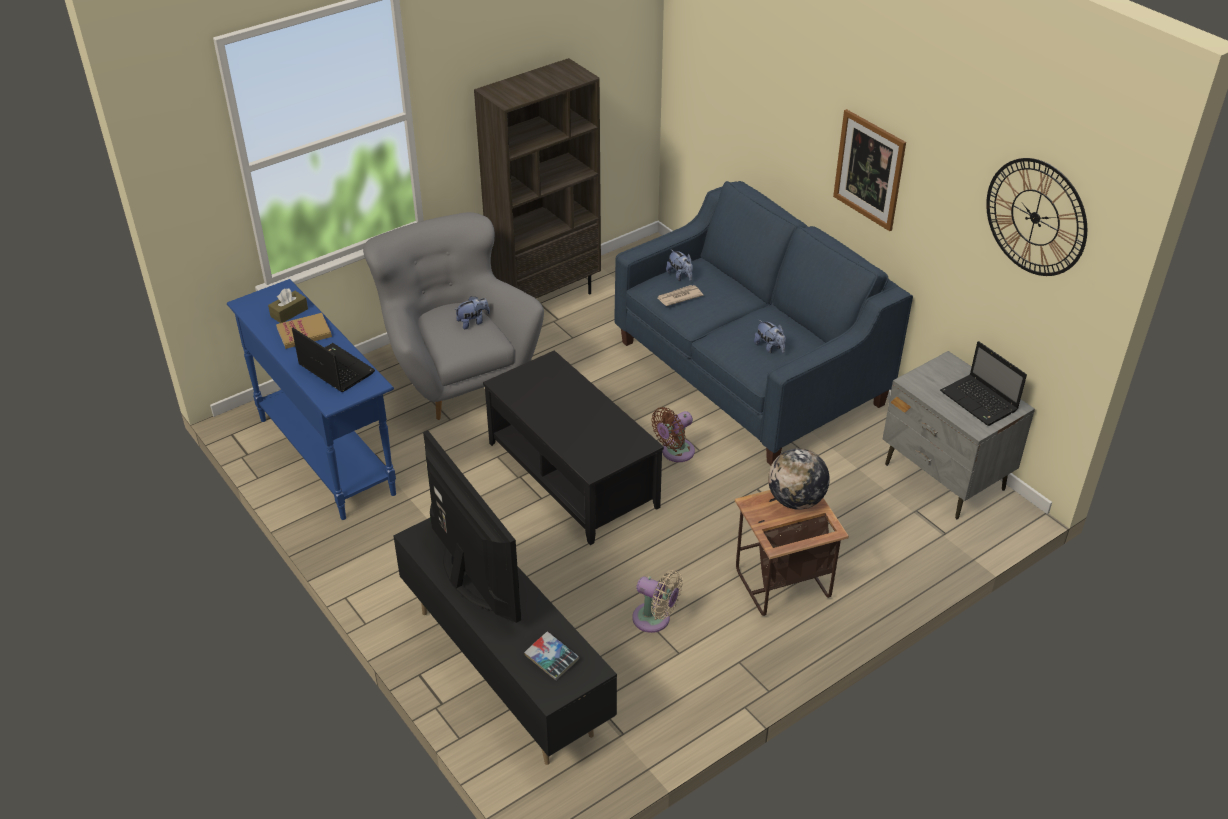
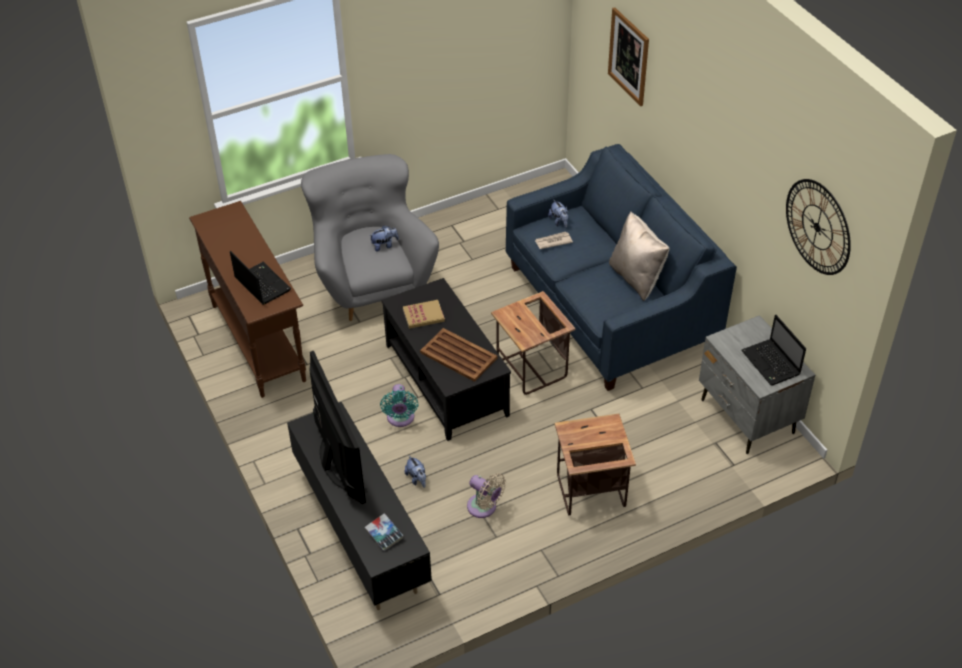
camera: 10 degrees right, 5 degrees up
(289, 312) = (235, 231): brown tissue box -> none
(304, 333) = (243, 250): book -> book (423, 315)
(326, 455) = (258, 342): blue console table -> brown console table
(525, 526) = (400, 419): none -> turquoise fan
(546, 297) = (458, 220): brown bookcase -> none
(593, 434) = (458, 355): none -> brown tray
(675, 452) = (532, 370): brown fan -> side table
(770, 347) = (615, 295): plush toy -> plush toy (417, 479)
(788, 327) = (636, 278): none -> beige pillow
(796, 500) = (602, 430): globe -> none
(869, 170) = (710, 159): picture -> picture (629, 56)

